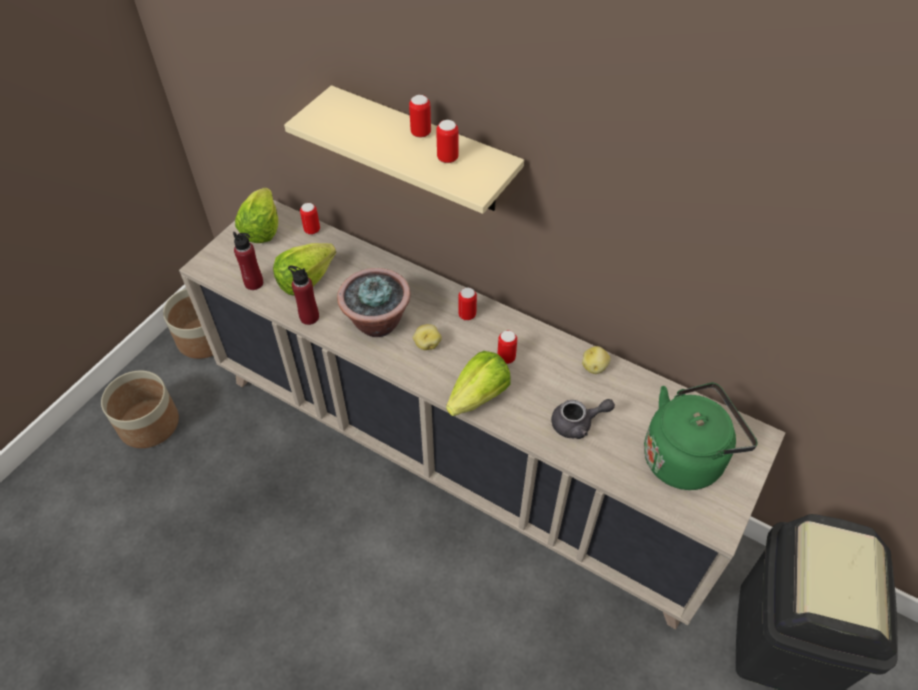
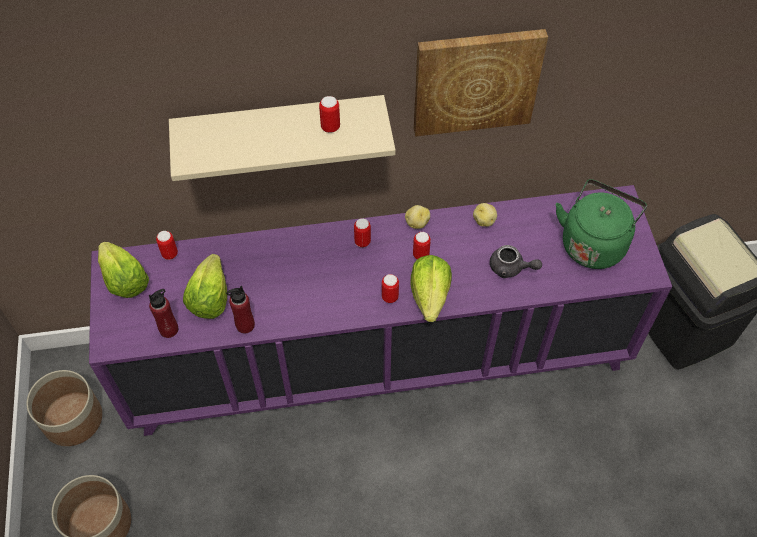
camera: 40 degrees left, 5 degrees up
(377, 322) = (302, 293): potted plant -> none
(421, 133) = (288, 118): can -> can (390, 297)
(427, 344) = (355, 283): potato -> potato (416, 223)
(459, 455) = (378, 360): beige cabinet -> purple cabinet
(577, 424) = (511, 268): grey teapot -> grey teapot turned 75 degrees clockwise
(622, 192) = (476, 81): none -> picture

